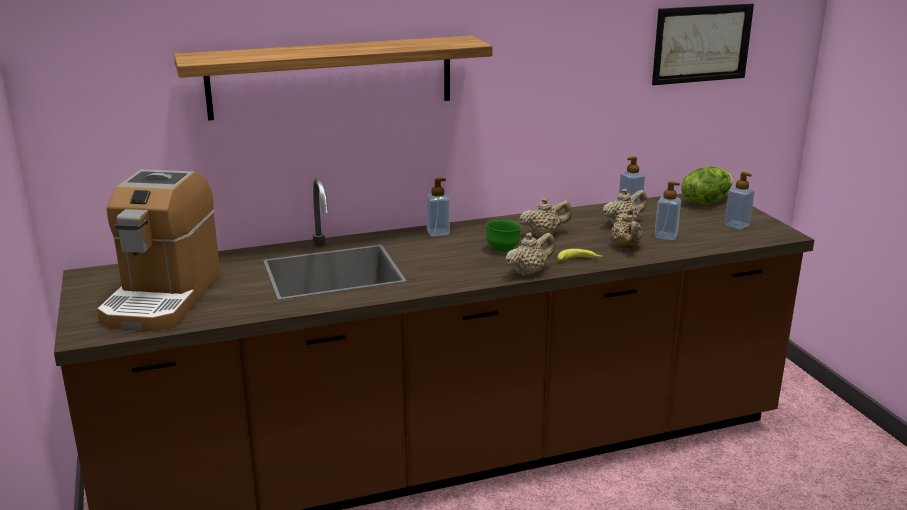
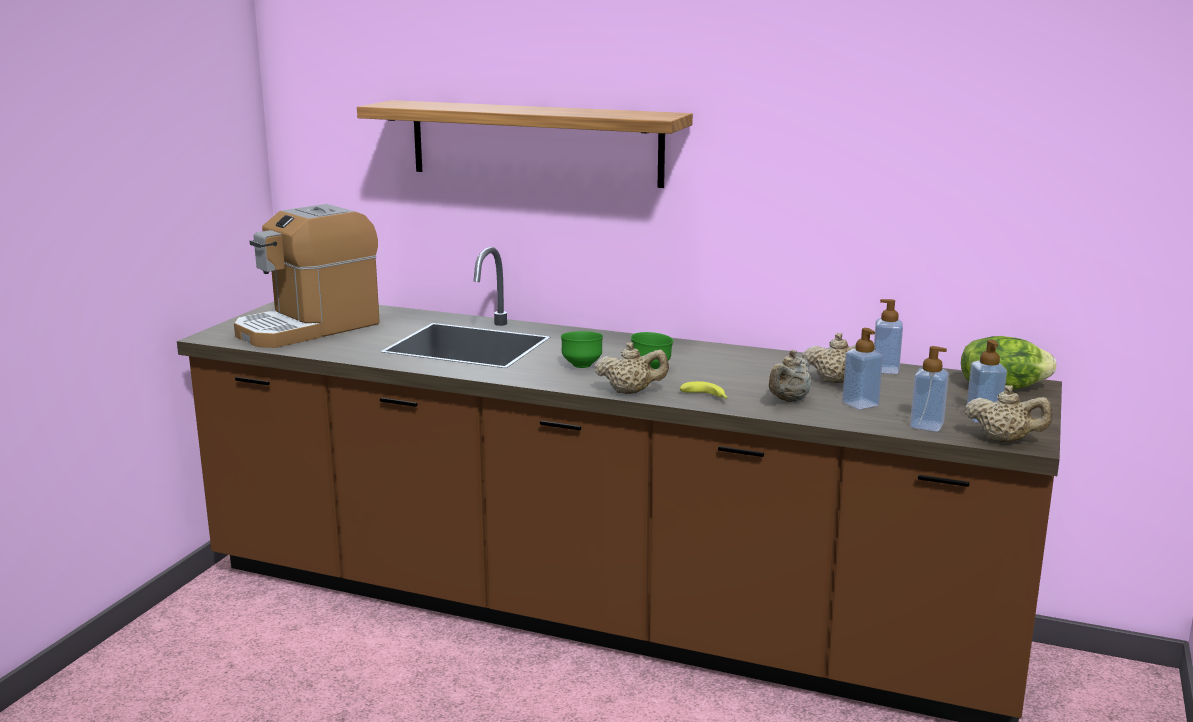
camera: 40 degrees right, 5 degrees down
(438, 232) = (623, 340): soap dispenser -> soap dispenser (926, 426)
(455, 262) = (582, 366): none -> green bowl
(544, 234) = (725, 368): beige teapot -> beige teapot (1004, 440)
(702, 44) = (1032, 160): picture -> none

